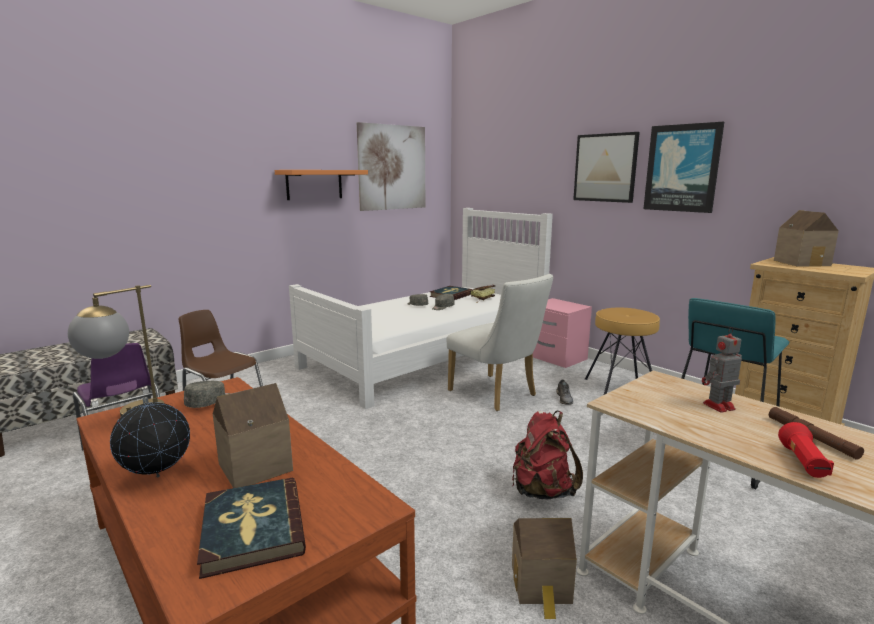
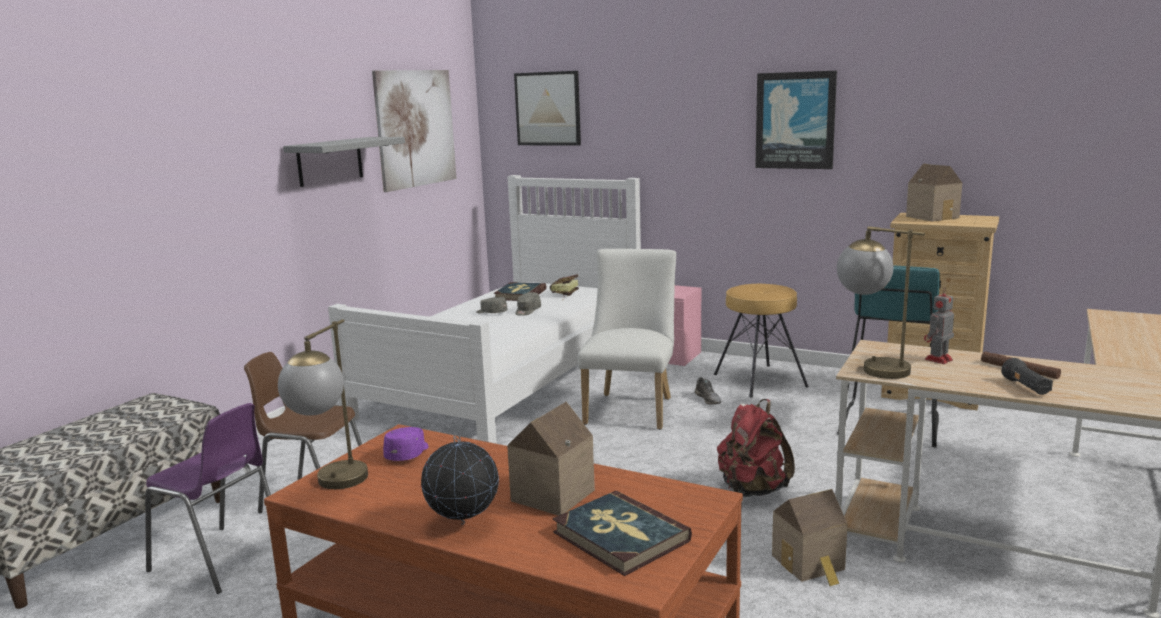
camera: 20 degrees left, 0 degrees up
(210, 402) = (408, 453): grey cap -> purple cap
(314, 184) = (330, 161): orange shelf -> grey shelf
(497, 395) = (631, 408): white chair -> white chair turned 105 degrees counterclockwise
(605, 168) = (703, 120): picture -> picture (548, 109)
(632, 401) = (870, 368): none -> table lamp
(803, 463) = (1026, 388): red flashlight -> black flashlight

